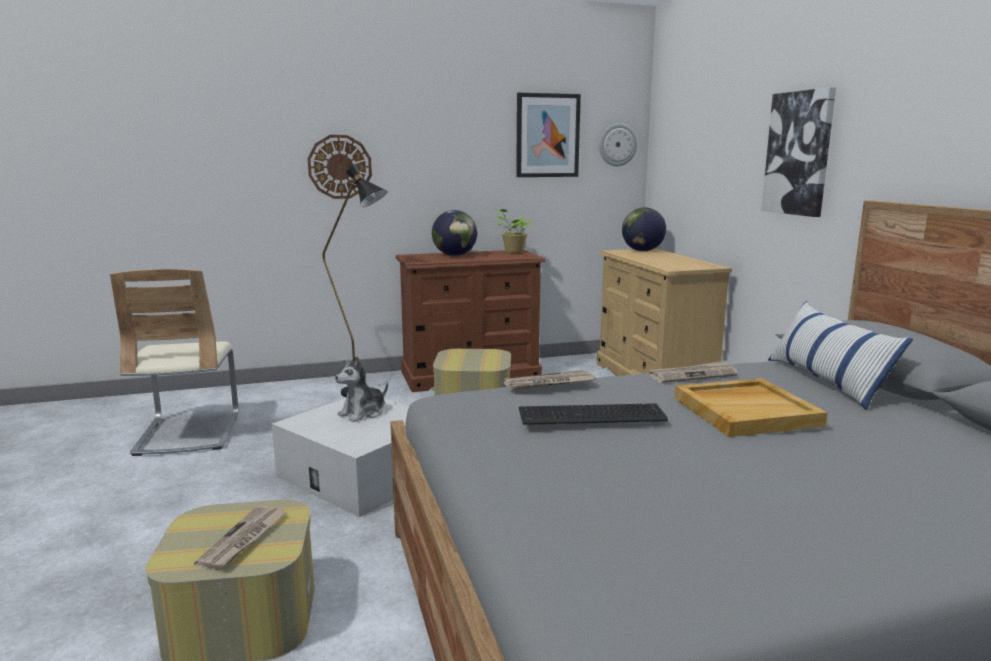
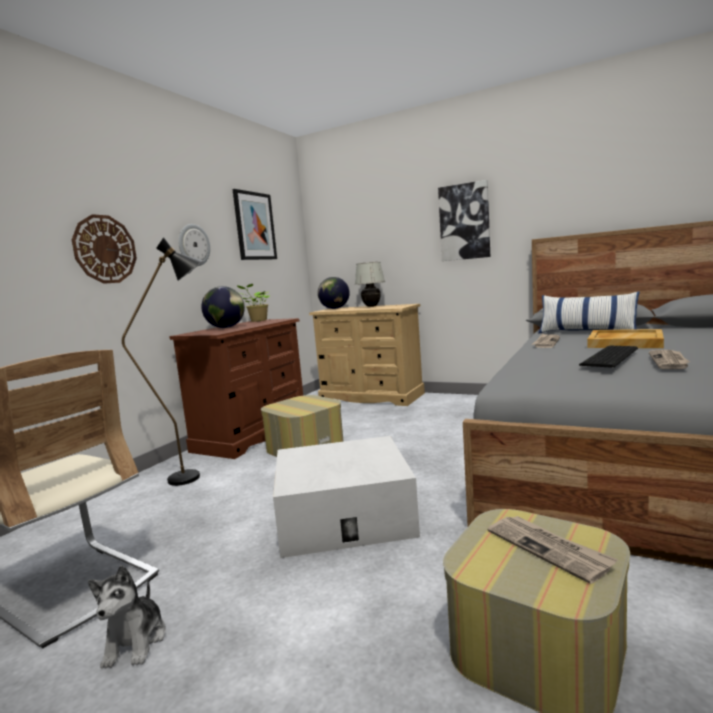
camera: 45 degrees left, 5 degrees down
(363, 413) = (326, 457): plush toy -> plush toy (136, 642)
(549, 383) = (529, 358): newspaper -> newspaper (669, 361)
(617, 144) = (292, 235): wall clock -> wall clock (193, 245)
(675, 258) = (371, 306): none -> white table lamp

